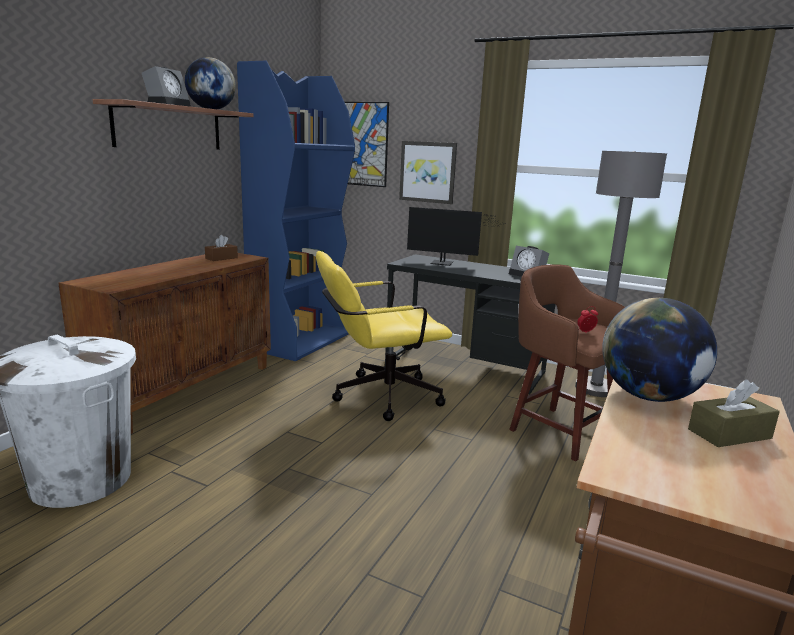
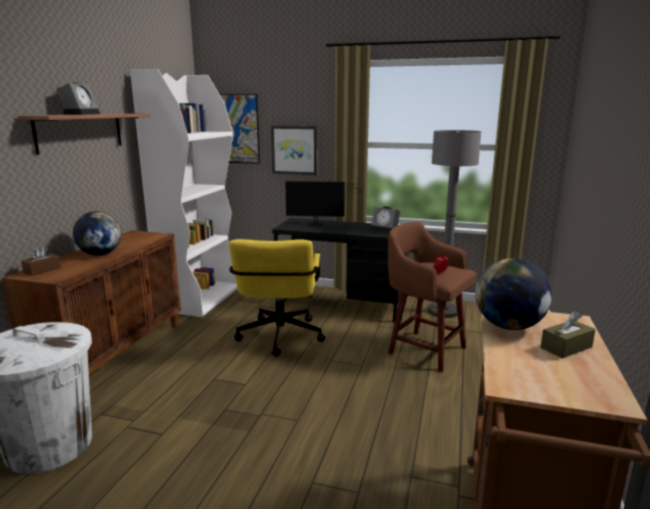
camera: 10 degrees left, 0 degrees up
(211, 109) = (115, 113): globe -> globe (100, 254)
(221, 258) = (134, 238): brown tissue box -> brown tissue box (42, 270)
(302, 340) = (201, 298): blue bookcase -> white bookcase
(378, 396) = (279, 339): yellow office chair -> yellow office chair turned 60 degrees counterclockwise

